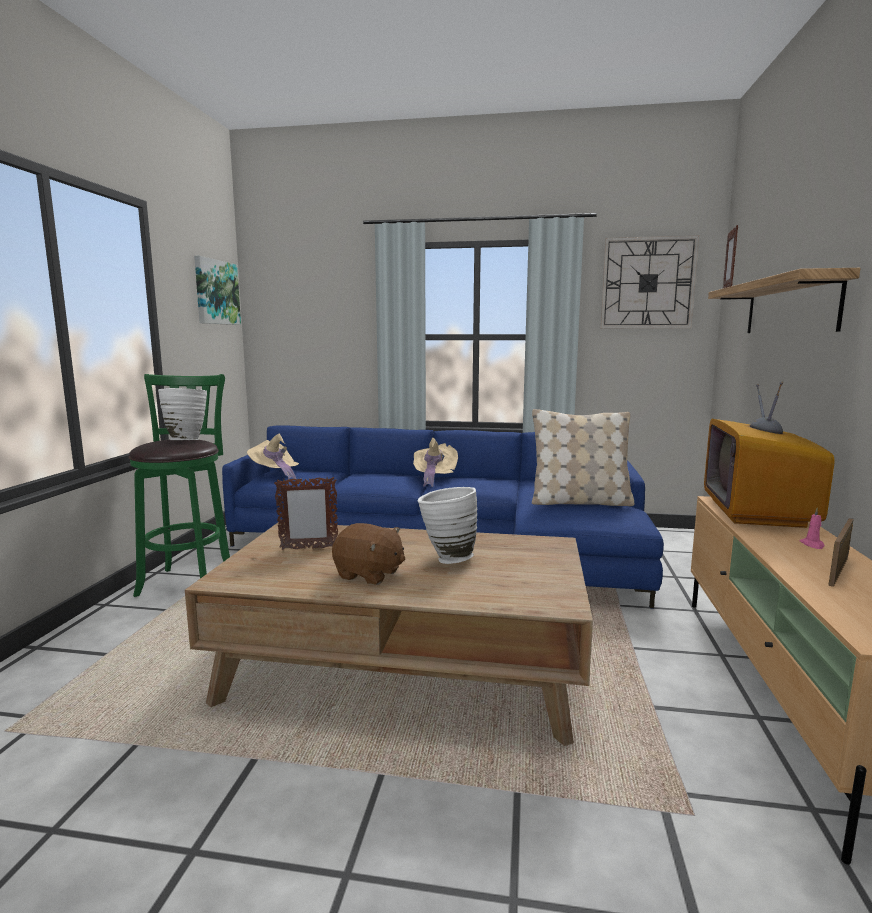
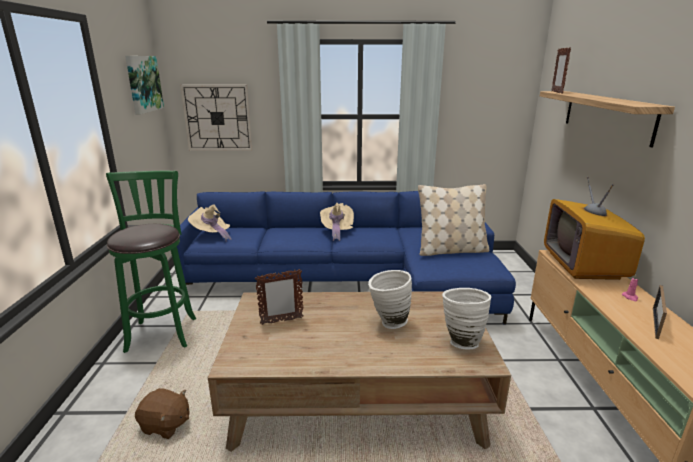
camera: 10 degrees left, 10 degrees up
(186, 441) = (153, 228): white vase -> white vase (460, 340)
(369, 574) = (340, 345): brown plush toy -> brown plush toy (165, 425)
(647, 283) = (489, 75): wall clock -> wall clock (217, 118)

